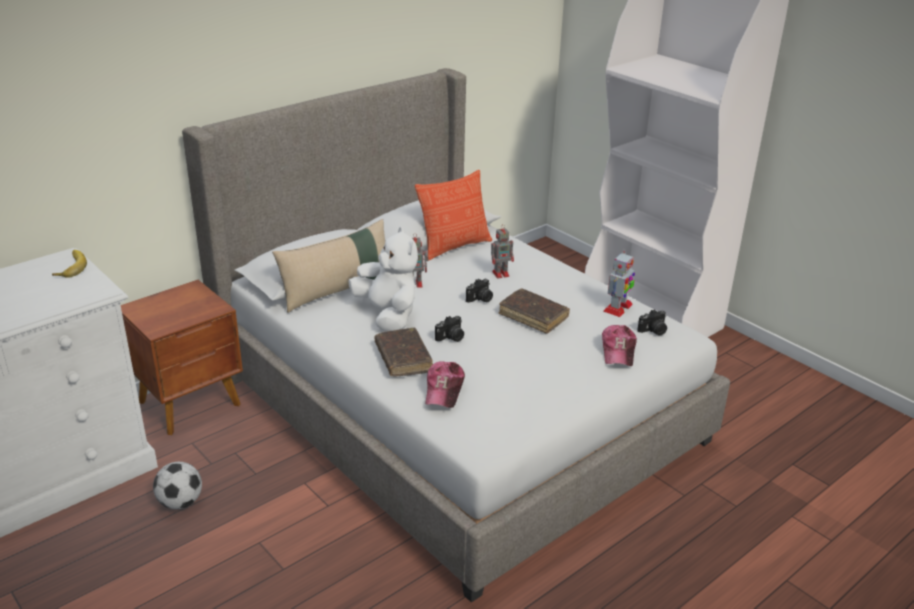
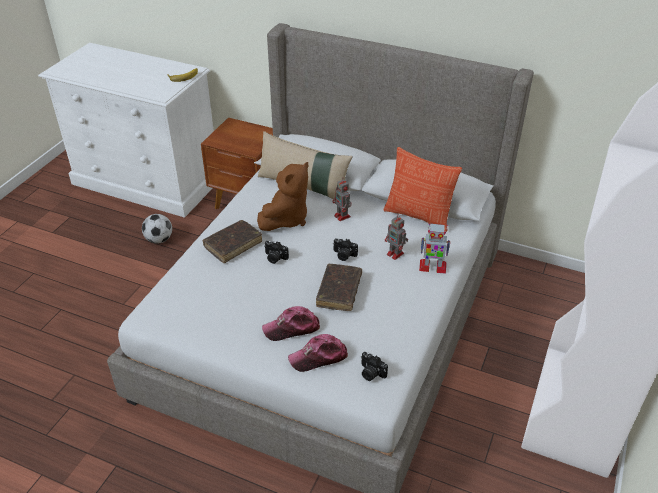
camera: 65 degrees right, 10 degrees up
(388, 315) = (286, 219): white plush toy -> brown plush toy
(444, 390) = (201, 276): cap -> cap (291, 328)
(618, 308) = (394, 340): toy robot -> toy robot (432, 267)

